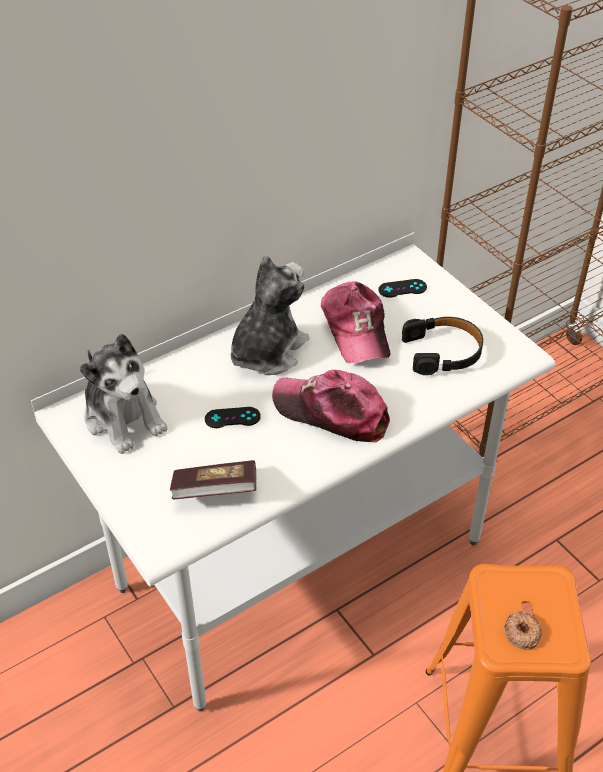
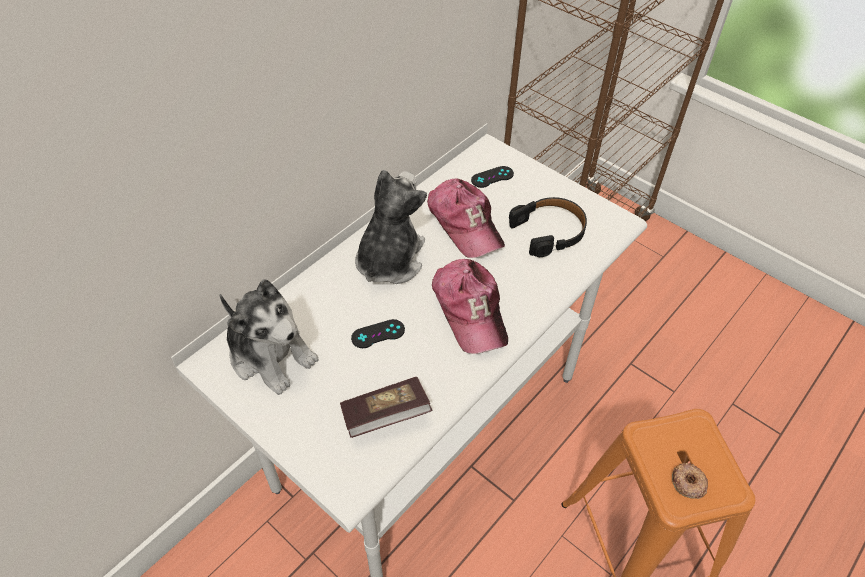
camera: 15 degrees left, 5 degrees up
(331, 413) = (470, 310): cap -> cap turned 120 degrees counterclockwise

